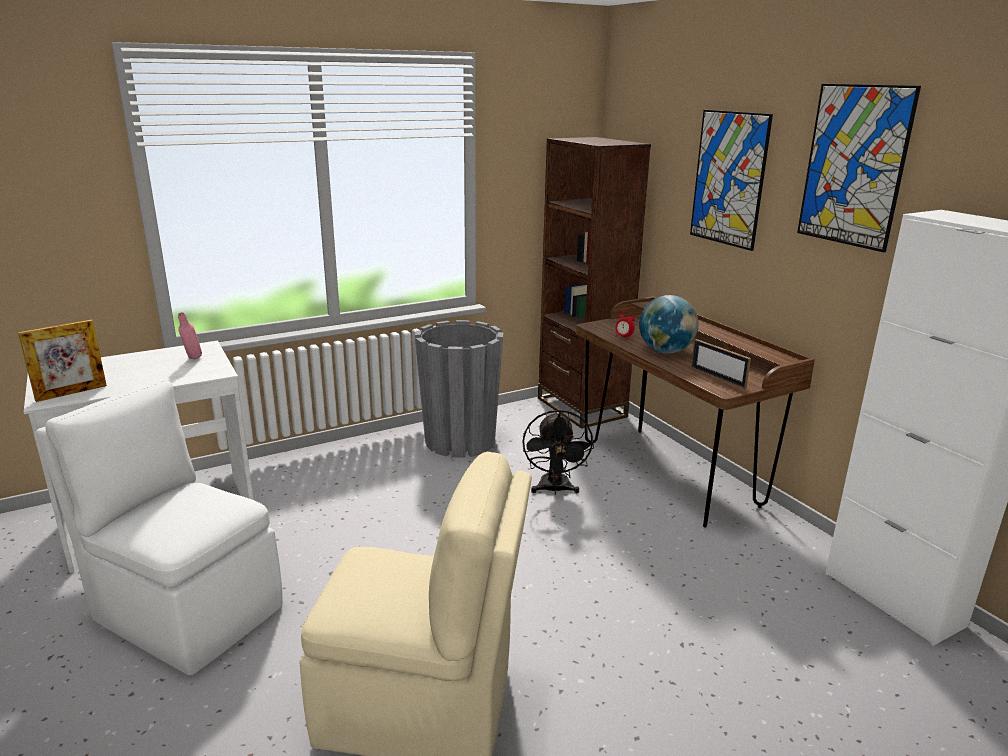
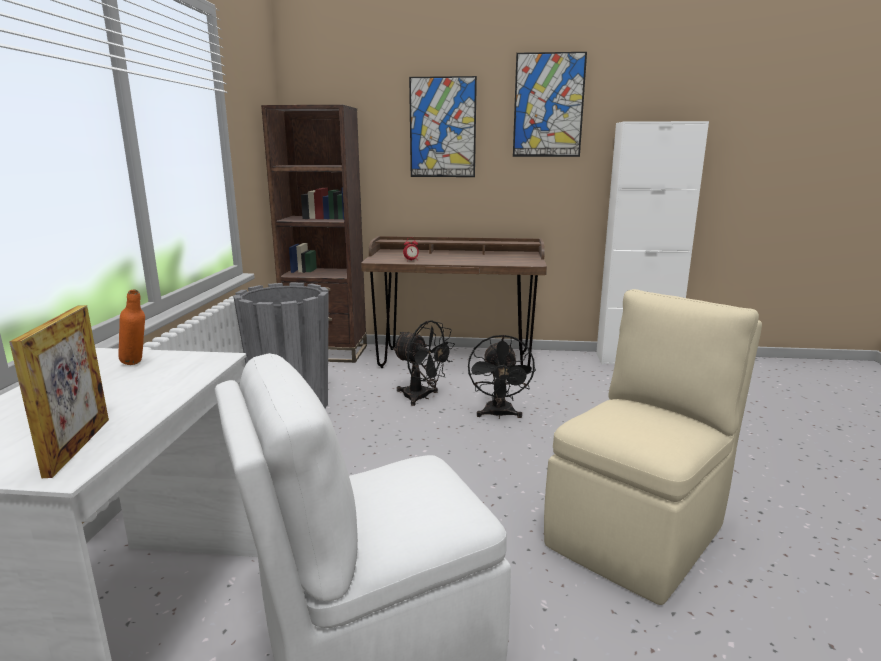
camera: 55 degrees left, 5 degrees down
(193, 360) = (137, 365): pink bottle -> orange bottle
(573, 545) = (499, 415): none -> black fan
(665, 351) = (454, 259): globe -> none
(717, 377) = (513, 261): picture frame -> none

